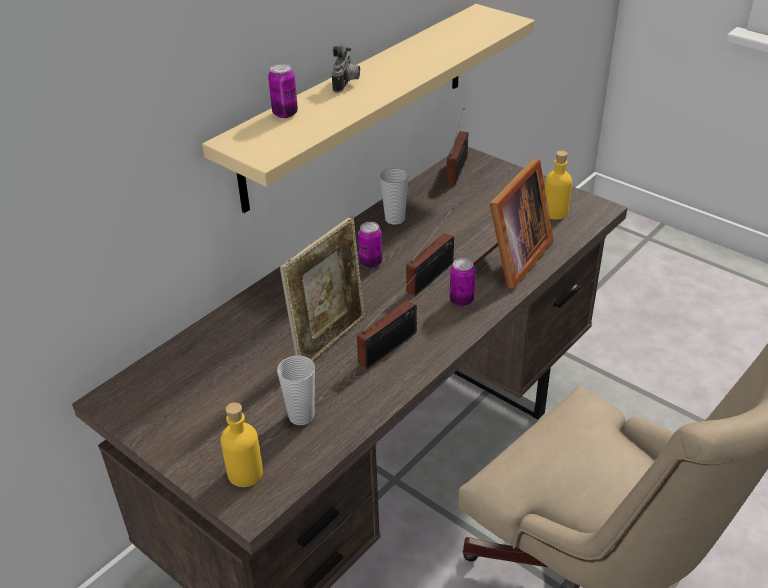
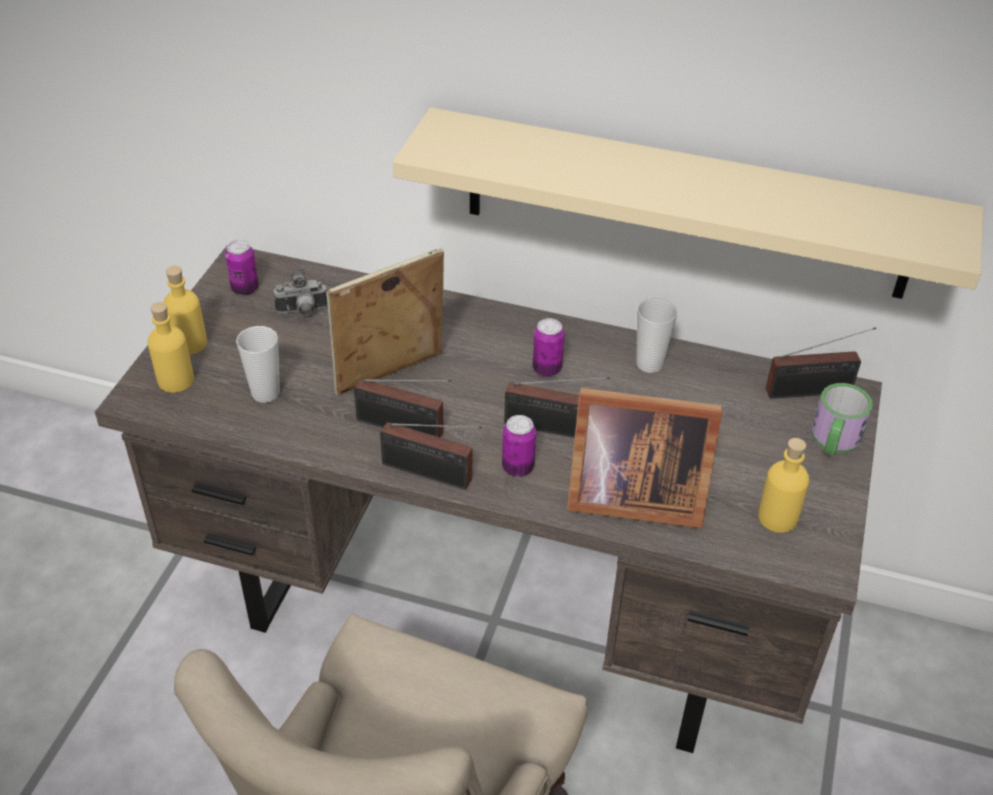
camera: 65 degrees right, 5 degrees up
(199, 455) = (189, 343): none -> yellow bottle
(285, 113) = (526, 138): can -> can (245, 289)
(329, 340) = (390, 377): picture frame -> picture frame turned 135 degrees clockwise
(346, 84) = (631, 160): camera -> camera (302, 311)
(447, 343) = (431, 474): none -> radio
(503, 175) = (833, 441): none -> mug

